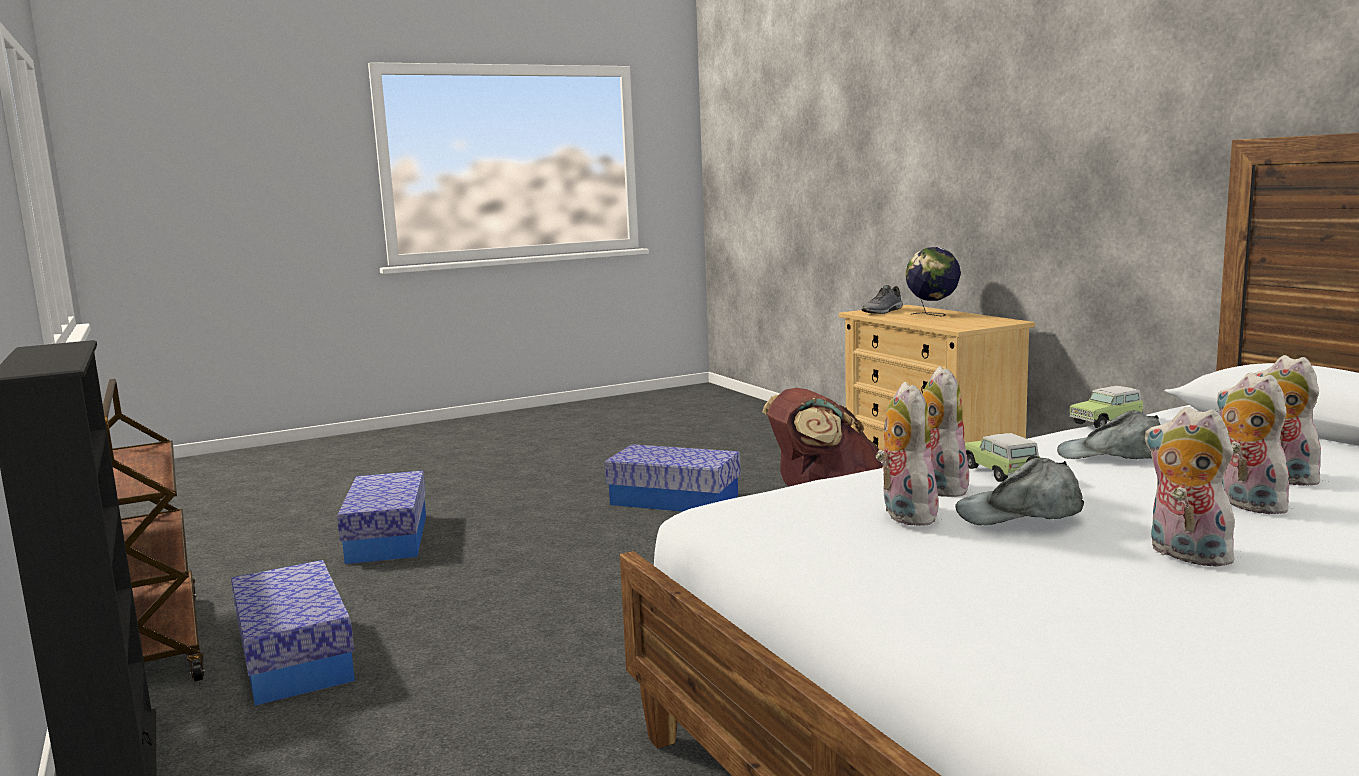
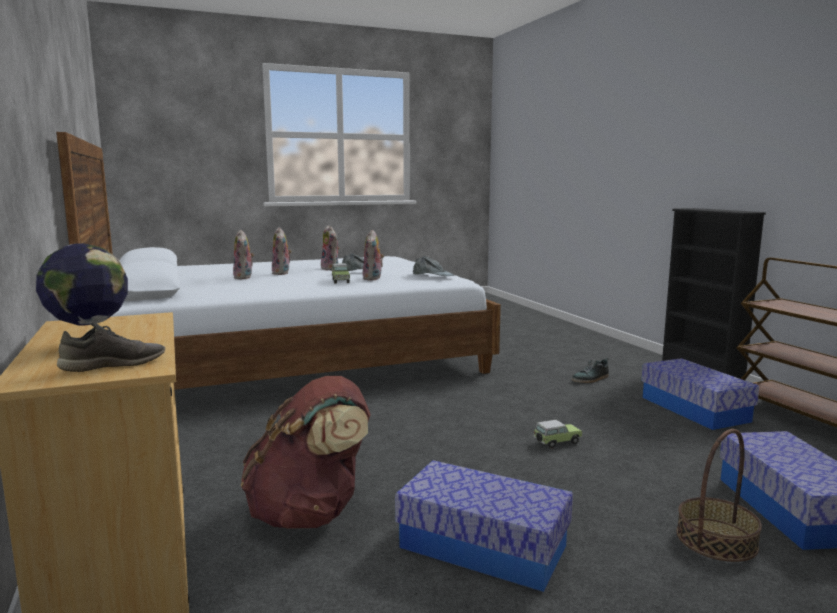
camera: 175 degrees left, 0 degrees up
(408, 735) = (590, 379): none -> shoe
(486, 516) = (716, 539): none -> basket
(904, 514) = (398, 272): plush toy -> none
(1107, 422) = (234, 295): toy car -> toy car (556, 442)
(1111, 454) = (279, 284): grey cap -> grey cap (433, 275)

